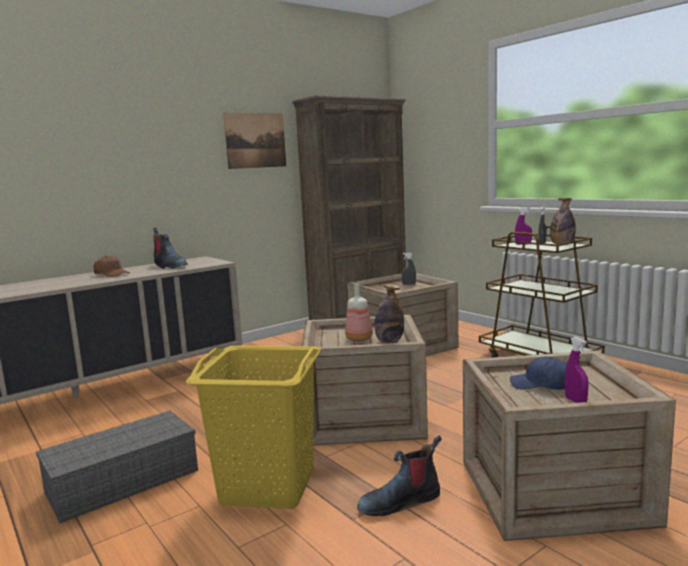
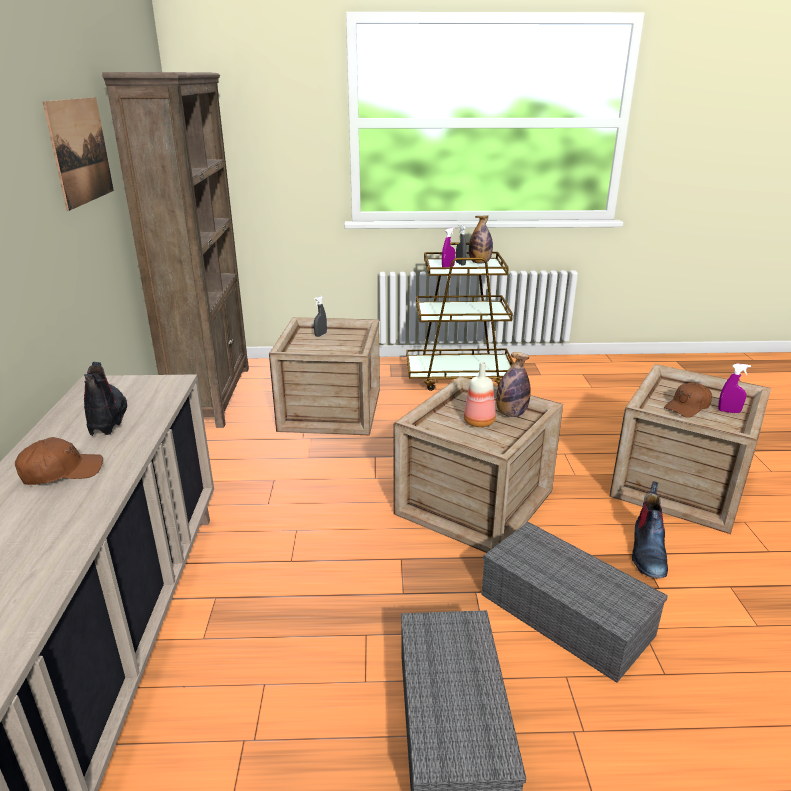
camera: 55 degrees left, 15 degrees up
(169, 266) = (106, 416): boot -> boot turned 105 degrees counterclockwise
(267, 486) = (562, 614): yellow laundry basket -> grey storage box
(542, 385) = (687, 407): blue cap -> brown cap

